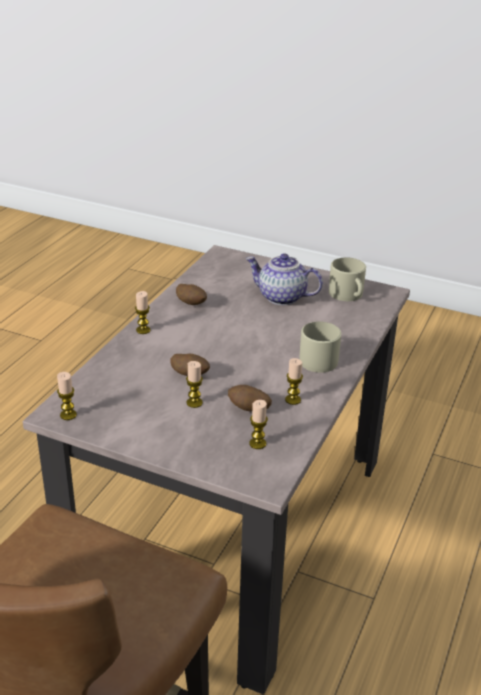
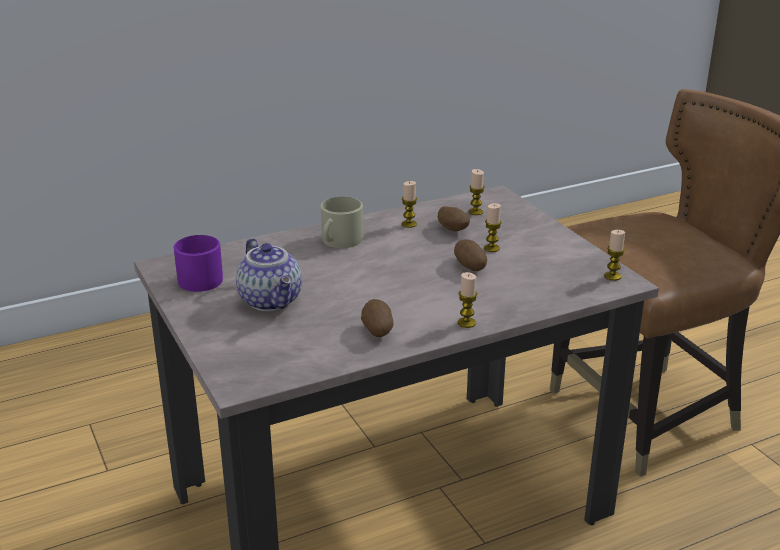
camera: 140 degrees left, 5 degrees down
(348, 295) = (203, 278): beige mug -> purple mug

